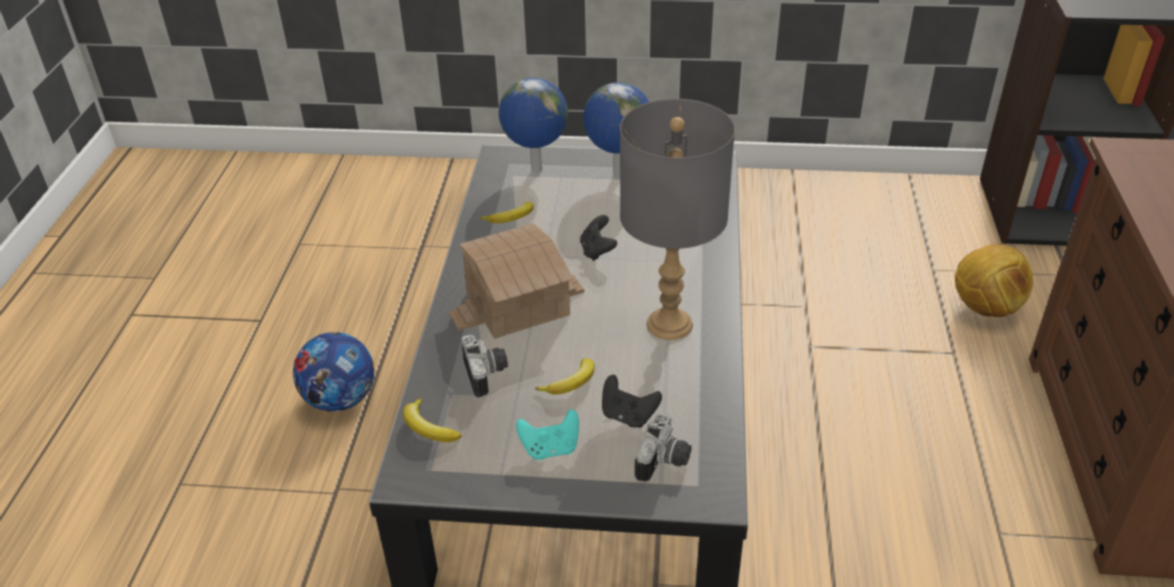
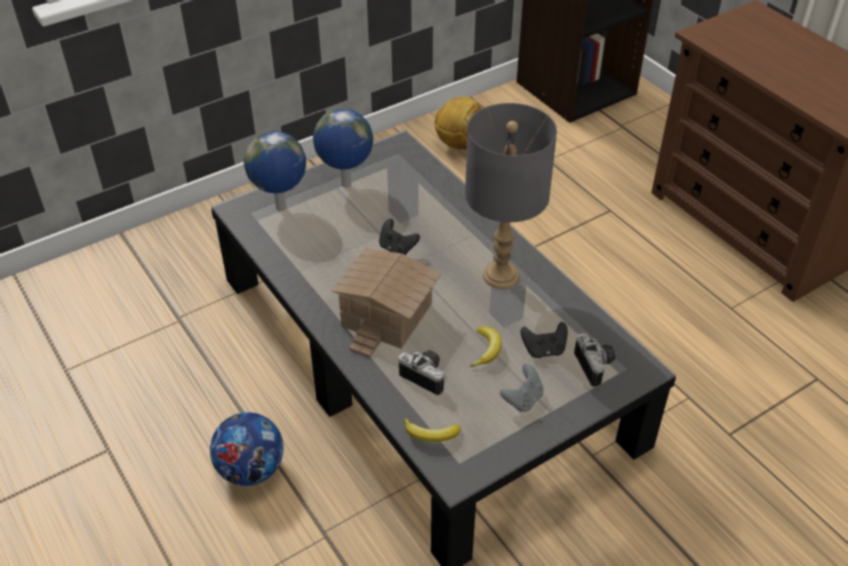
camera: 40 degrees left, 5 degrees up
(511, 219) = (307, 255): banana -> none
(550, 449) = (523, 399): turquoise game controller -> grey game controller
(985, 308) = (600, 171): football -> football (459, 144)

